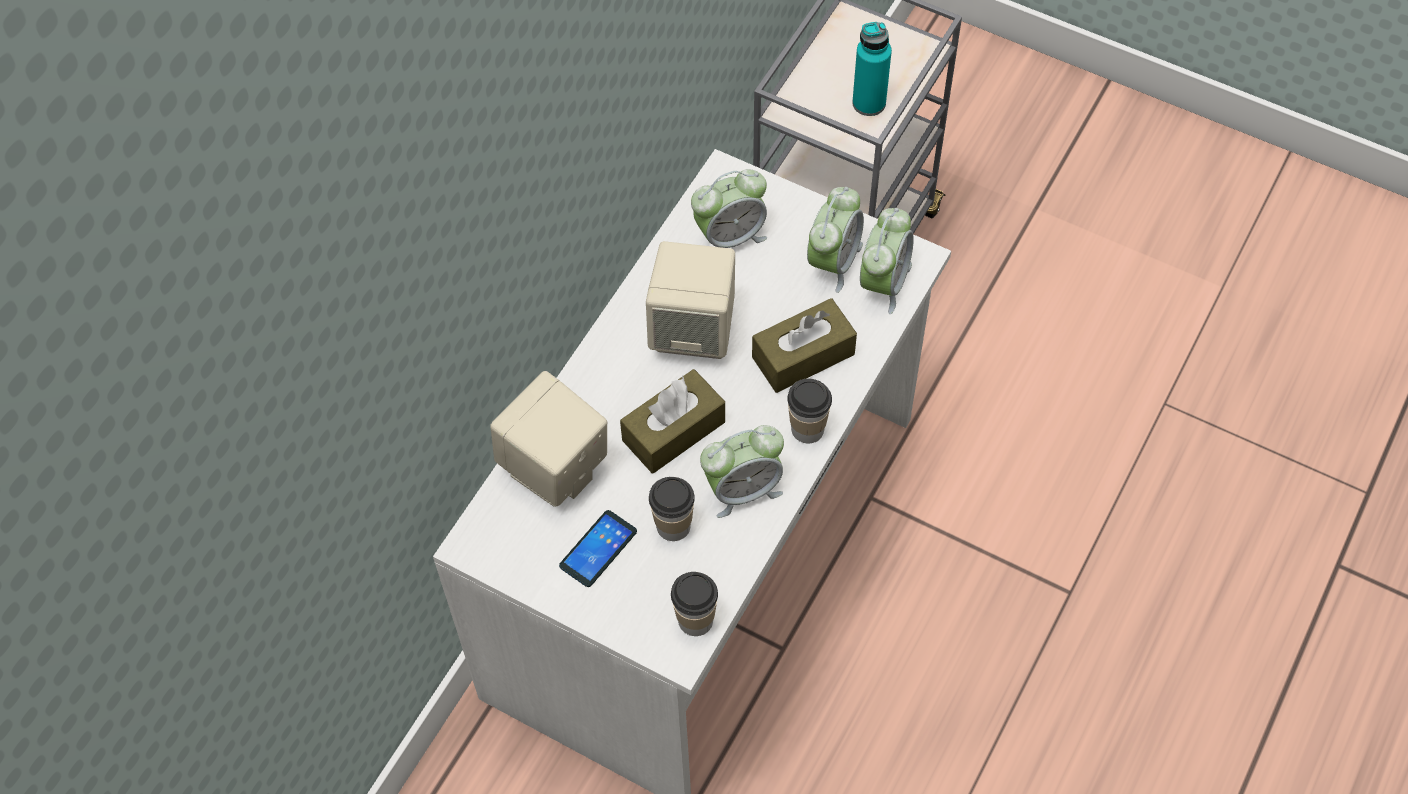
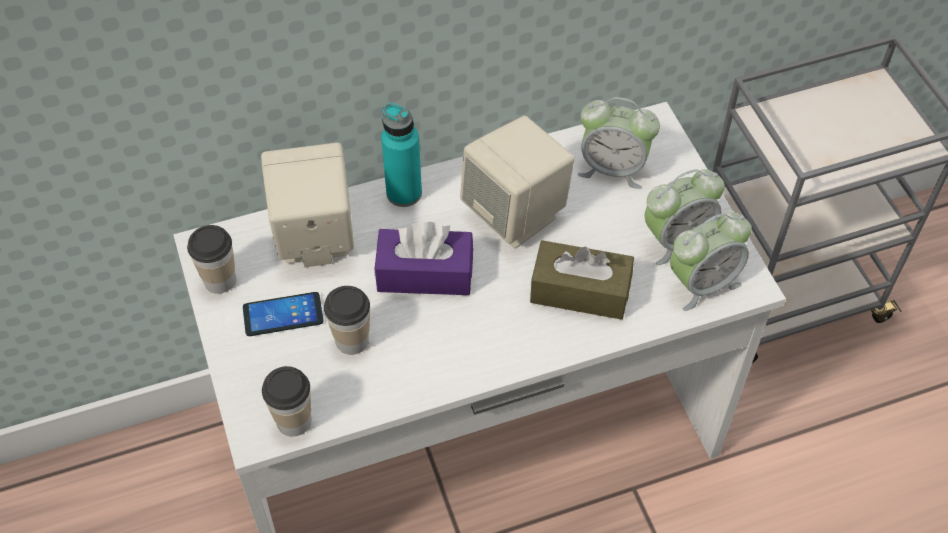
camera: 40 degrees right, 5 degrees down
(673, 431) = (425, 273): brown tissue box -> purple tissue box
(742, 489) = (430, 353): alarm clock -> none
(807, 429) = (526, 347): cup -> cup (220, 280)
(869, 103) = (834, 152): turquoise bottle -> turquoise bottle (404, 193)

